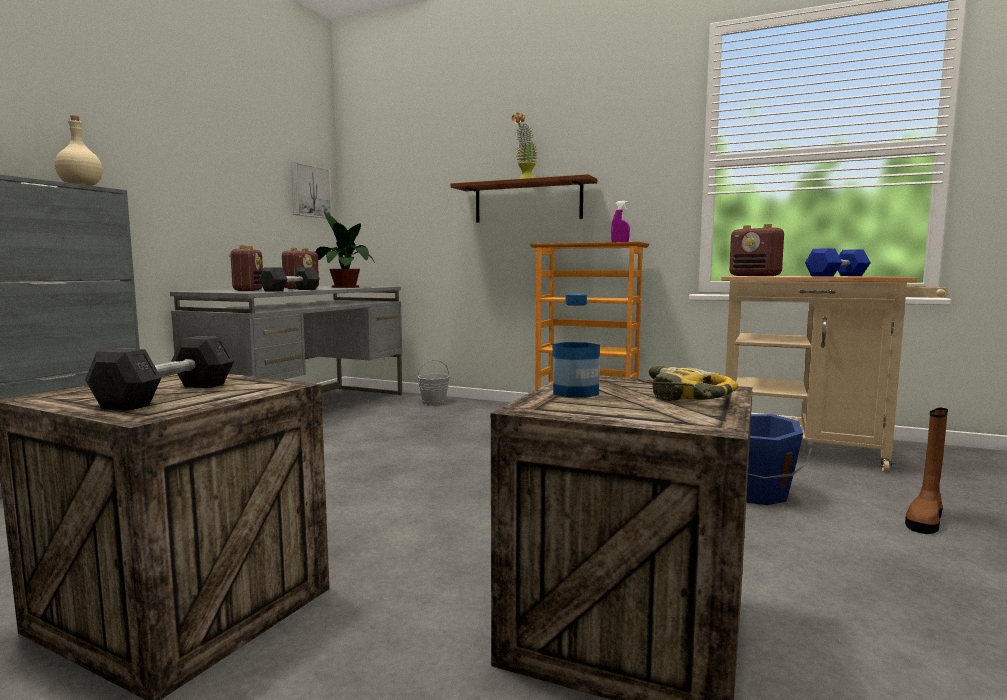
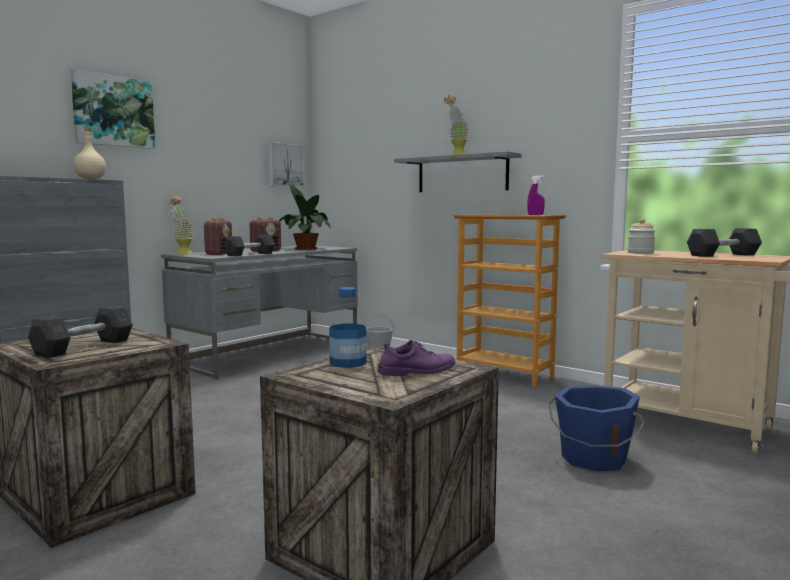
camera: 15 degrees right, 0 degrees up
(103, 101) = (113, 111): none -> picture
(198, 290) = (182, 253): none -> potted plant
(527, 202) = (462, 174): brown shelf -> grey shelf
(676, 396) = (417, 371): power drill -> purple shoe
(755, 276) = (640, 253): radio -> jar
(837, 276) = (723, 255): blue dumbbell -> grey dumbbell
(925, 520) = (741, 502): brown boot -> none

